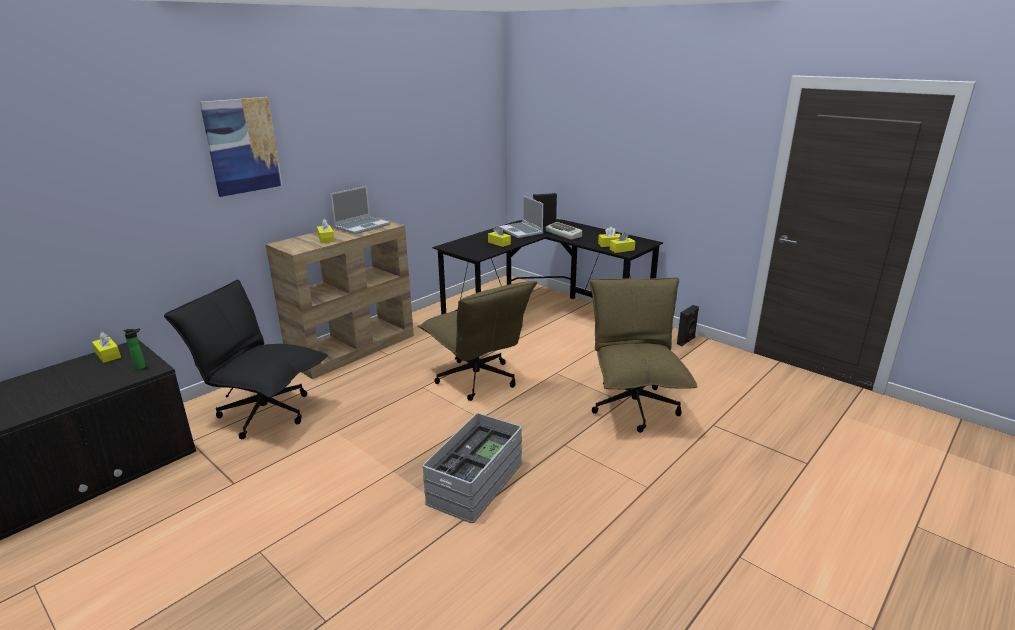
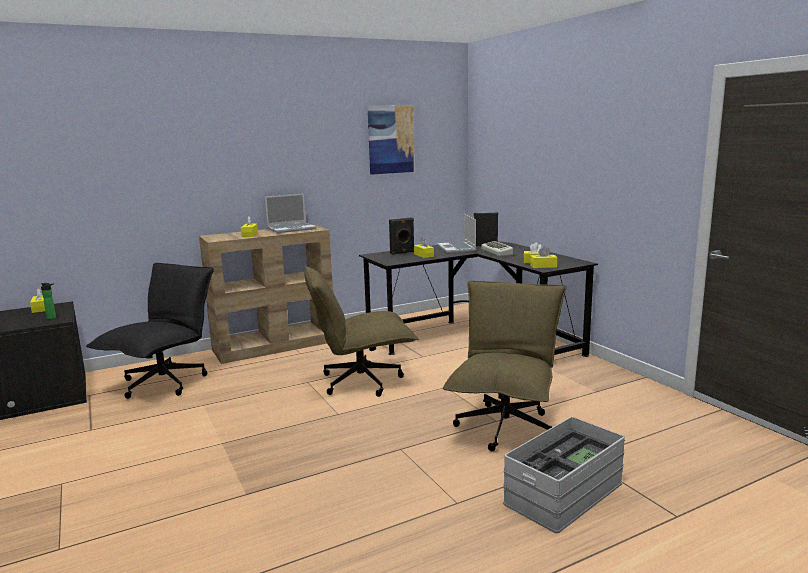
camera: 20 degrees right, 10 degrees down
(242, 146) = (184, 147): picture -> picture (391, 139)
(266, 413) = (162, 383): black office chair -> black office chair turned 75 degrees clockwise
(475, 378) = (362, 381): beige office chair -> beige office chair turned 90 degrees clockwise
(476, 483) = (286, 466): grey storage box -> grey storage box (564, 493)
(686, 341) = (616, 377): black speaker -> black speaker (402, 253)

